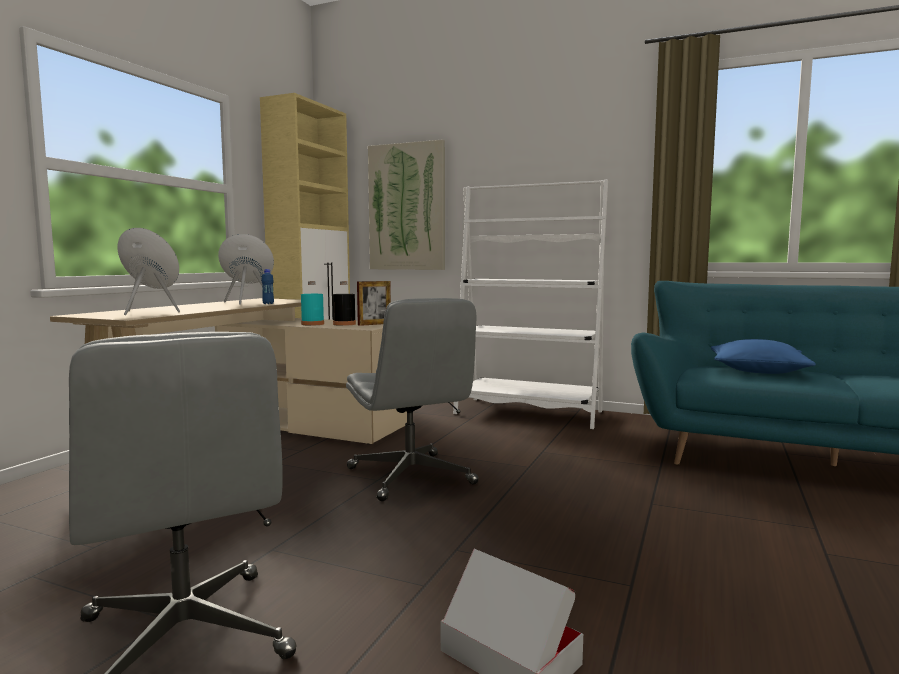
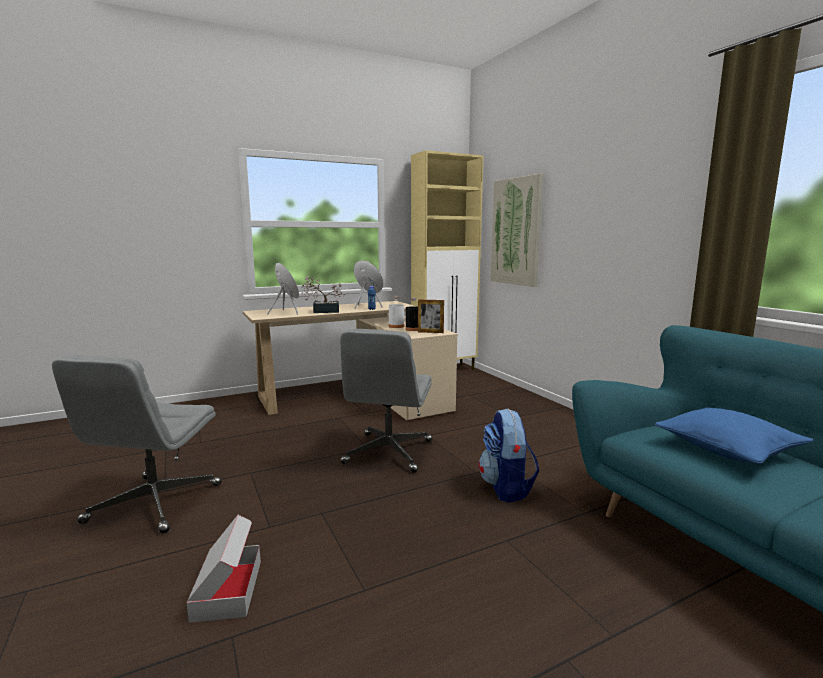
camera: 40 degrees right, 5 degrees up
(205, 308) = (322, 311): none -> potted plant
(312, 324) = (396, 326): turquoise bottle -> white bottle
(528, 413) = (568, 425): white bookcase -> none
(577, 469) = (506, 488): none -> backpack

